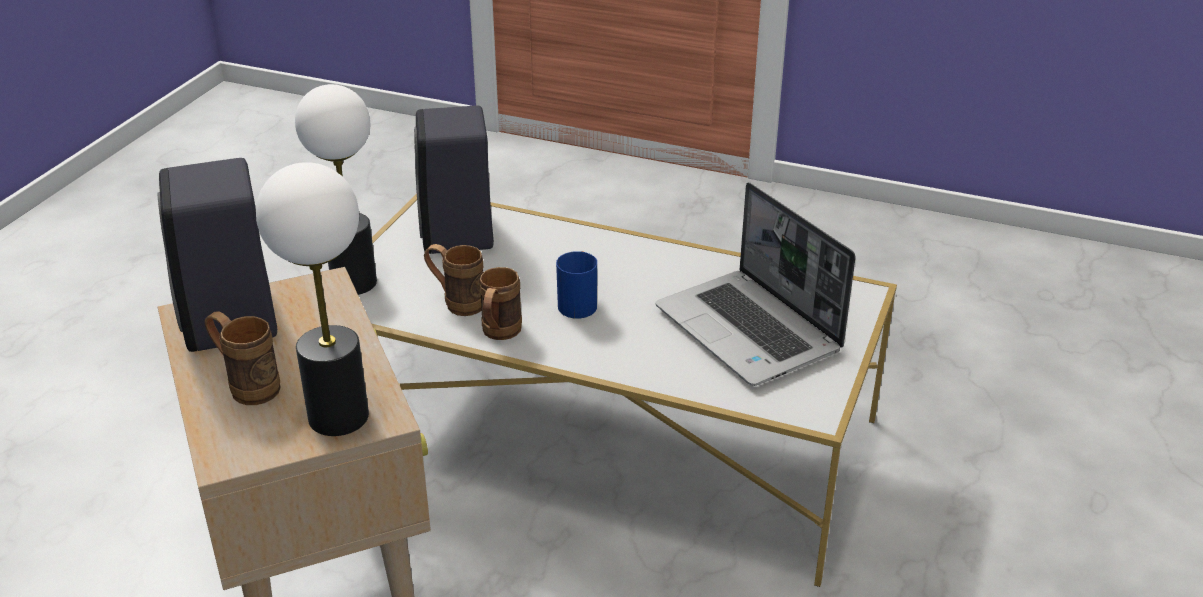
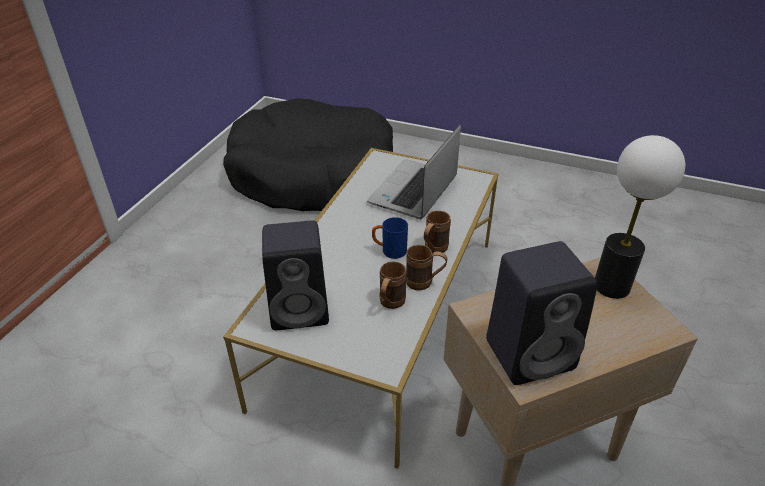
camera: 90 degrees left, 5 degrees up
(247, 386) = (599, 332): brown mug -> brown mug (433, 250)
(353, 282) = (363, 362): table lamp -> none
(750, 330) = (414, 192): laptop -> laptop turned 150 degrees clockwise
(997, 342) = (313, 175): none -> black dog bed

